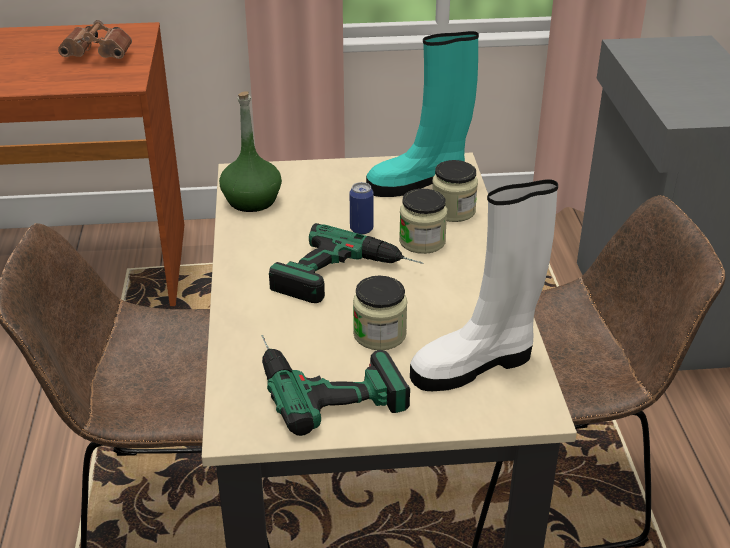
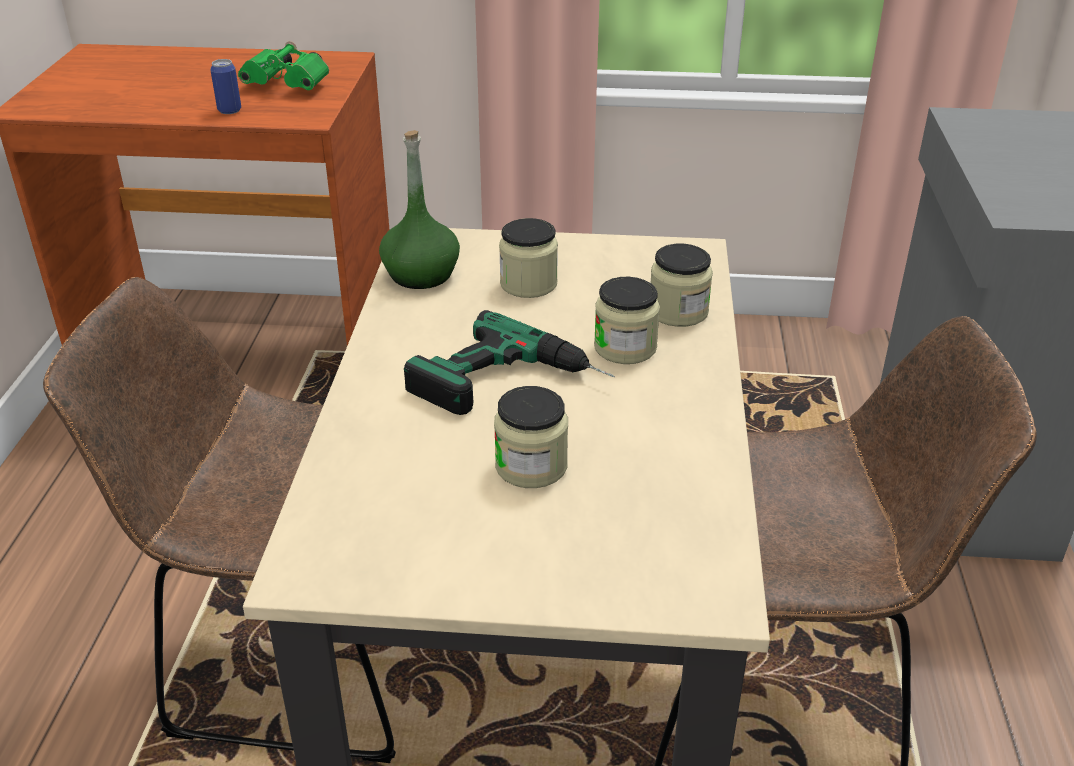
camera: 10 degrees right, 0 degrees up
(100, 55) = (290, 85): brown binoculars -> green binoculars
(326, 379) = (440, 519): power drill -> none
(336, 200) = (528, 284): none -> jar
(361, 229) = (549, 324): can -> can (229, 110)
(419, 183) = (642, 272): turquoise boot -> none
(475, 365) = (650, 524): white boot -> none

